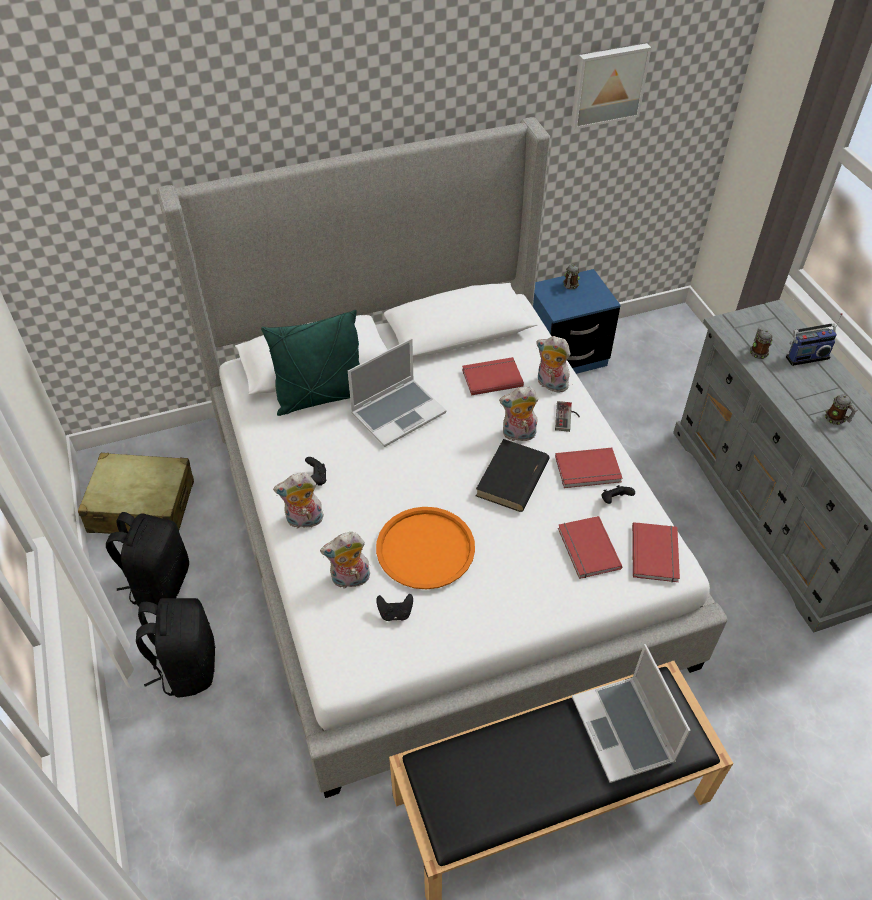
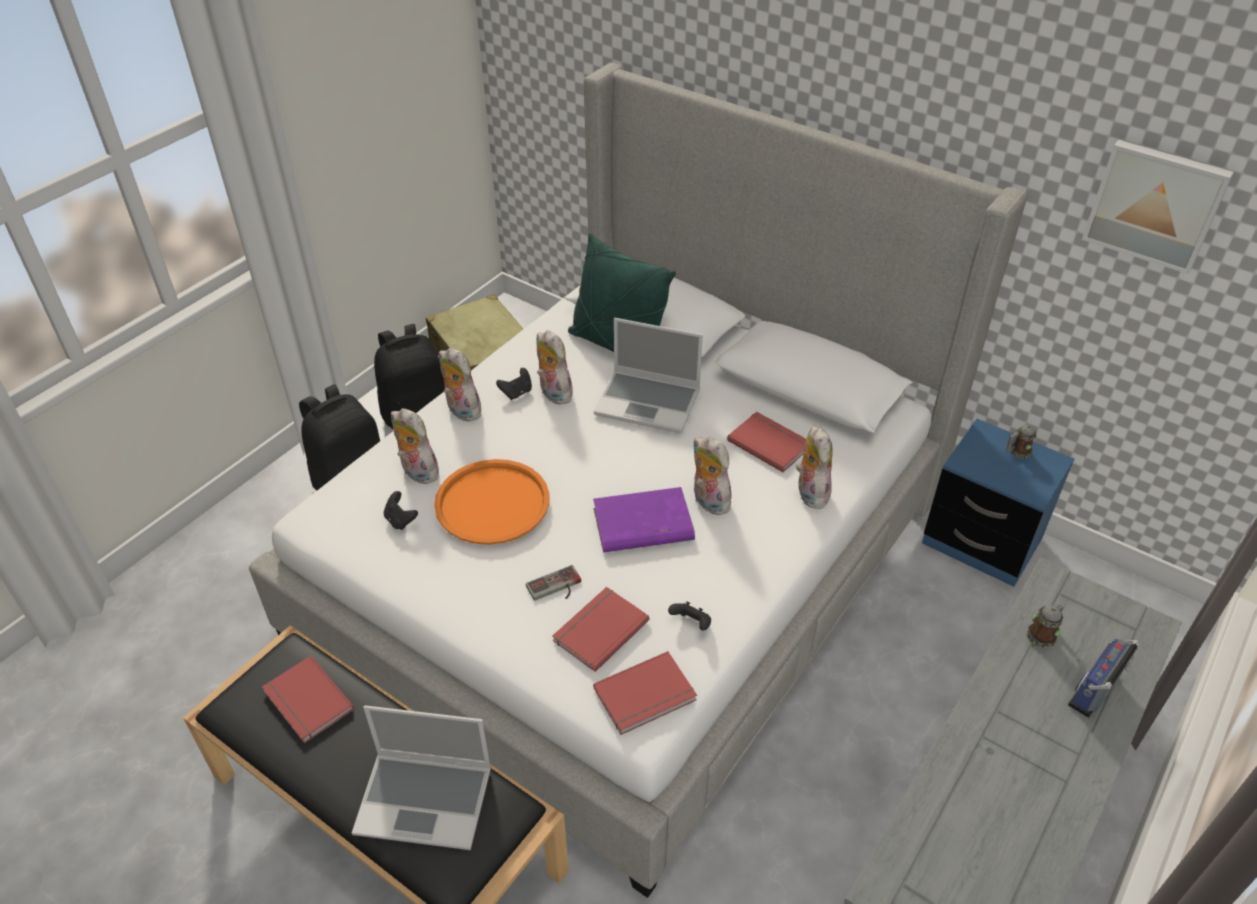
camera: 55 degrees right, 5 degrees down
(337, 458) = (553, 393): none -> plush toy
(512, 479) = (642, 525): black book -> purple book
(567, 417) = (775, 529): game controller -> game controller (556, 588)
(588, 471) = (713, 581): red book -> red book (306, 702)
(624, 730) = (426, 800): laptop -> laptop turned 120 degrees counterclockwise
(806, 356) = (1097, 692): radio -> radio turned 90 degrees clockwise
(836, 419) = (1009, 773): mug -> none

